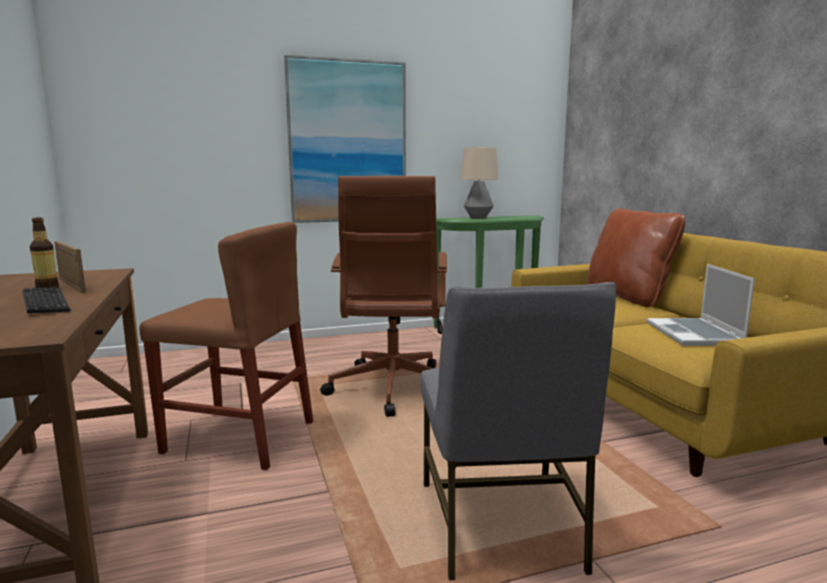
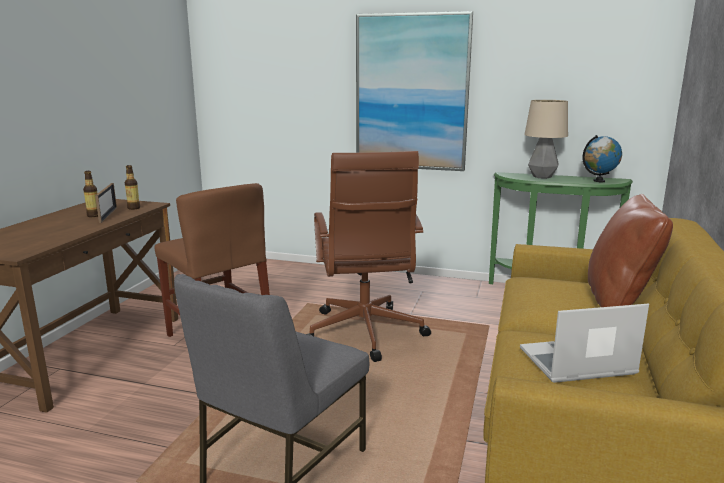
camera: 35 degrees right, 5 degrees up
(45, 303) = (69, 228): keyboard -> none
(93, 276) = (134, 208): none -> bottle
(392, 389) = (365, 334): brown office chair -> brown office chair turned 45 degrees counterclockwise
(524, 217) = (599, 181): none -> globe
(695, 334) = (576, 363): laptop -> laptop turned 45 degrees clockwise

